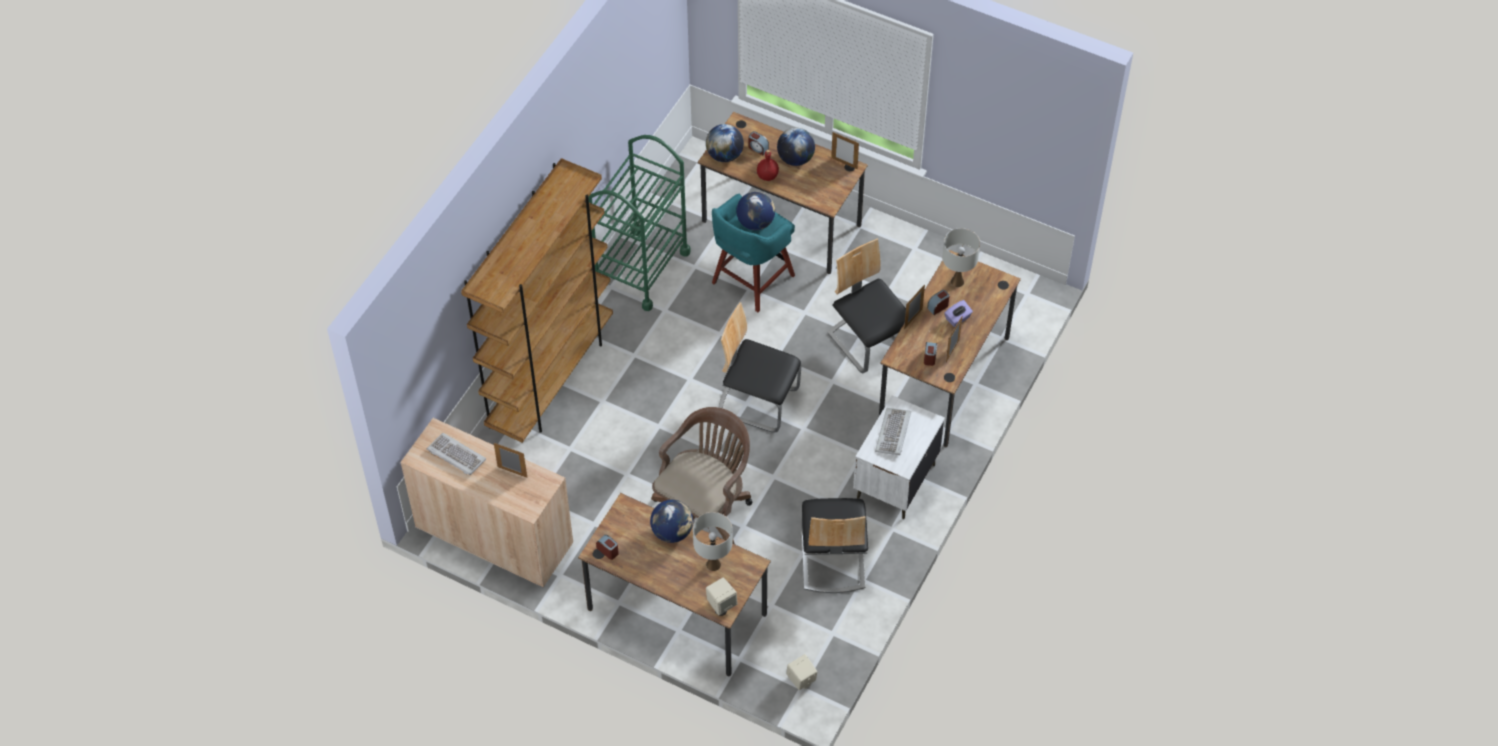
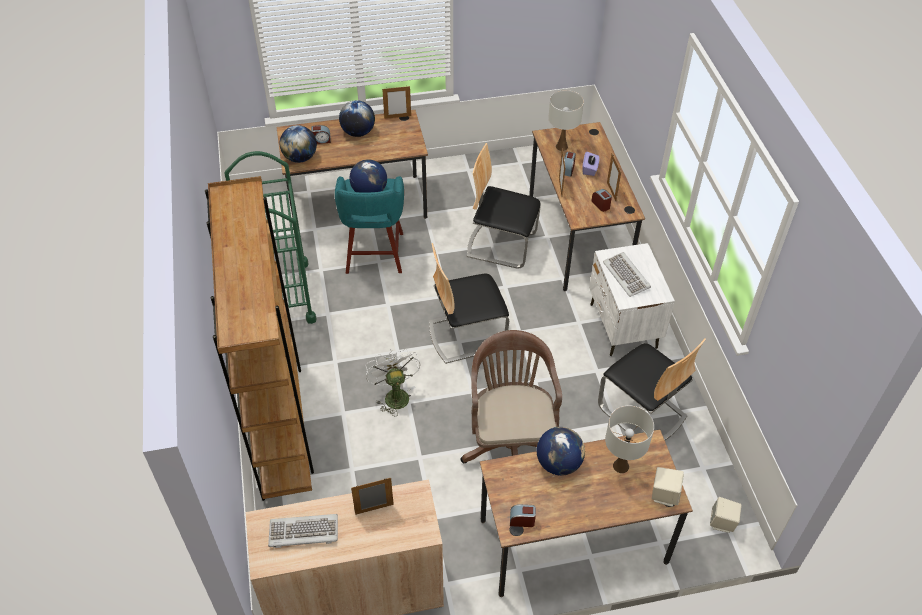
camera: 40 degrees left, 5 degrees down
(653, 413) = (394, 395): none -> white fan
(767, 176) = (348, 154): red bottle -> none

